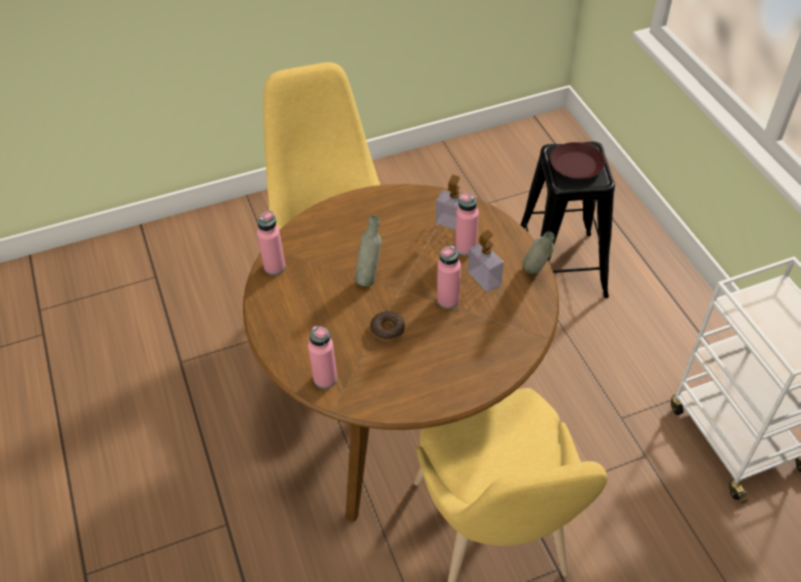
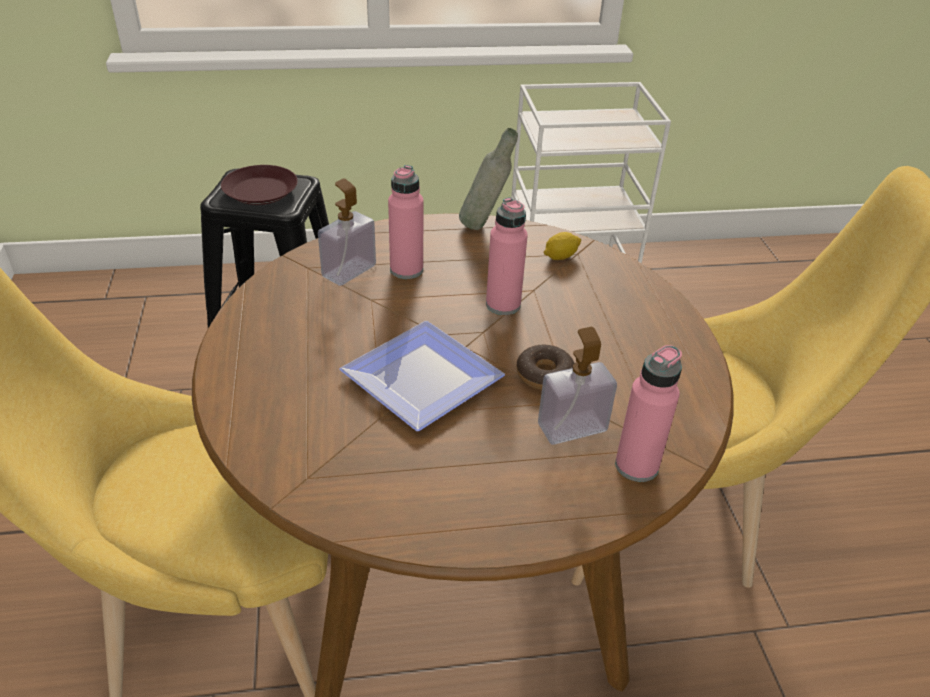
camera: 80 degrees left, 10 degrees down
(274, 267) = (339, 499): pink bottle -> none
(370, 277) = (422, 374): grey bottle -> plate
(484, 278) = (473, 266): soap dispenser -> soap dispenser (572, 427)
(516, 321) = (560, 256): none -> lemon

